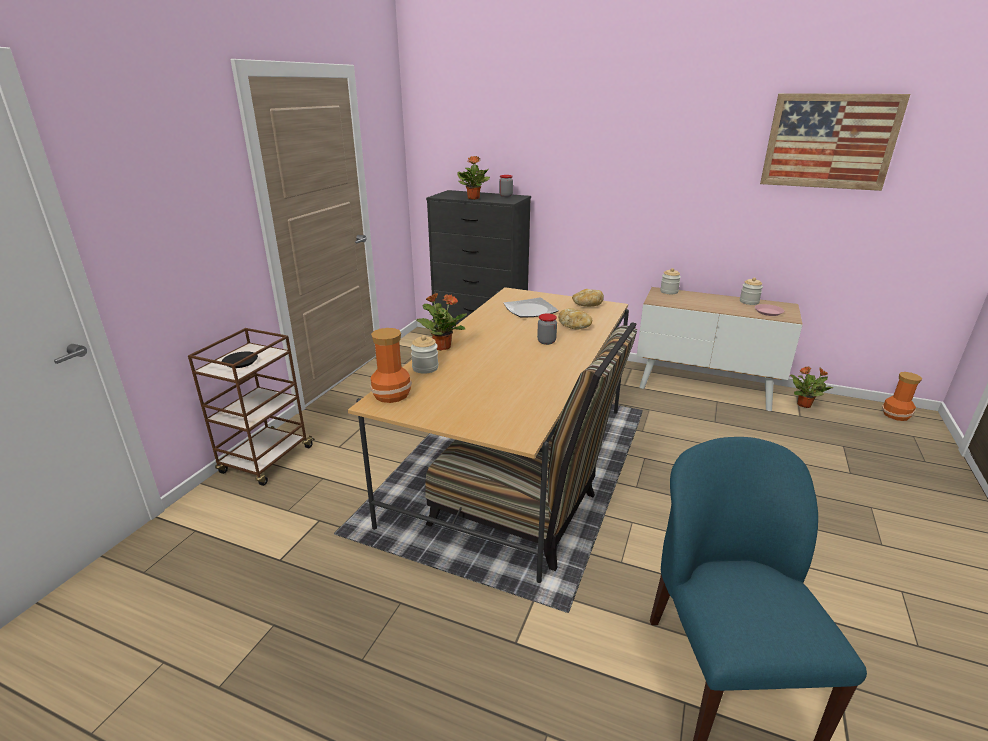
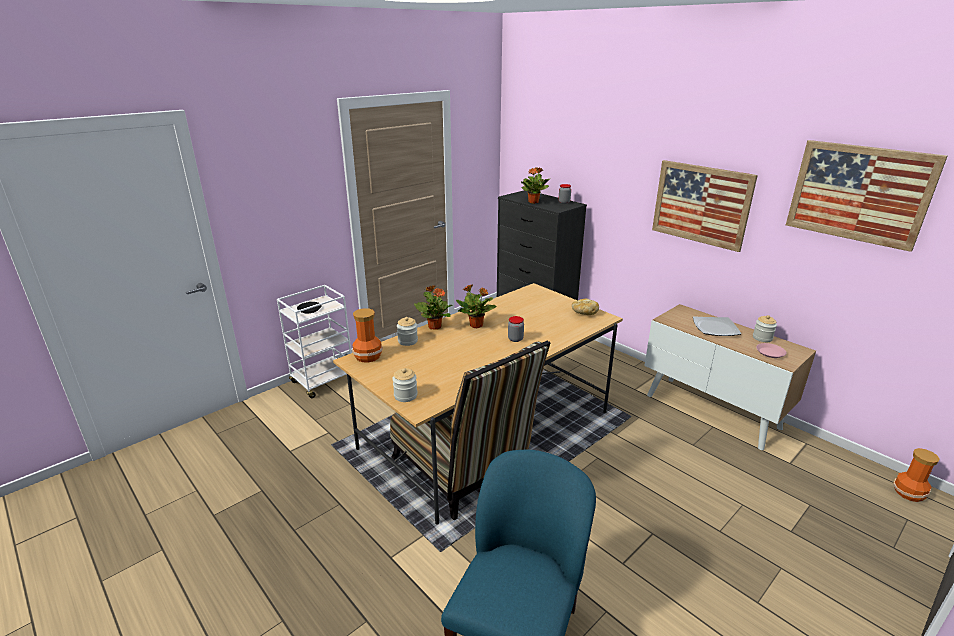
camera: 25 degrees right, 0 degrees up
(266, 461) = (324, 381): brown cart -> white cart
(530, 310) = (532, 308): plate -> plate (715, 328)
(575, 326) = (552, 330): bread -> none
(667, 176) = (701, 204): none -> picture
(669, 291) = (690, 312): jar -> jar (405, 395)
(804, 405) = (806, 454): potted plant -> potted plant (476, 325)

